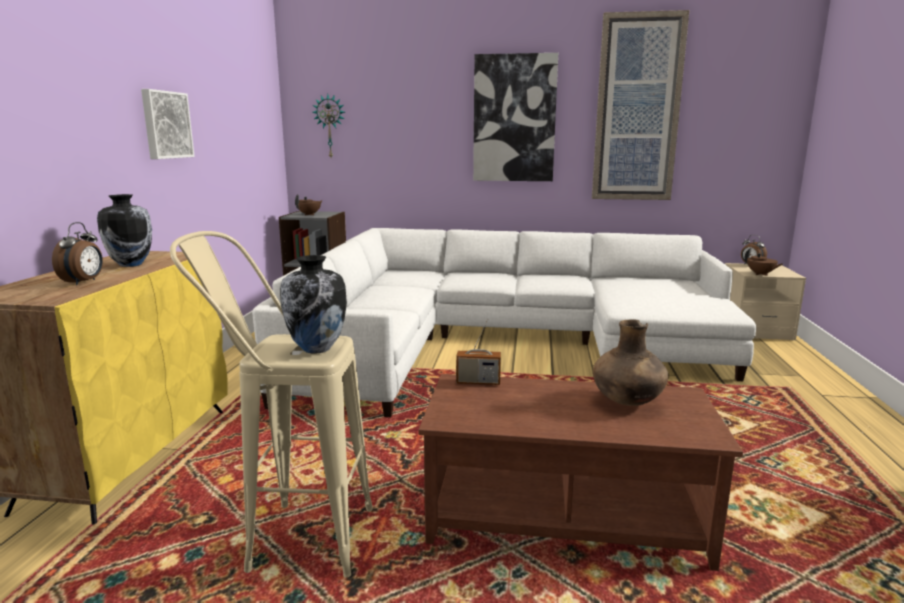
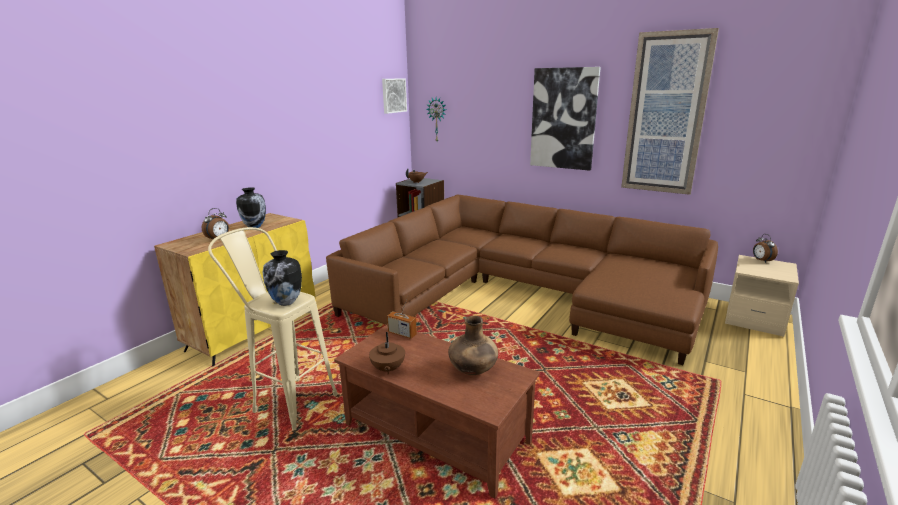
camera: 25 degrees right, 5 degrees up
(165, 125) = (303, 134): picture -> picture (393, 95)
(500, 342) = (521, 293): white sofa -> brown sofa
(760, 274) = (755, 272): brown teapot -> brown teapot (387, 369)

